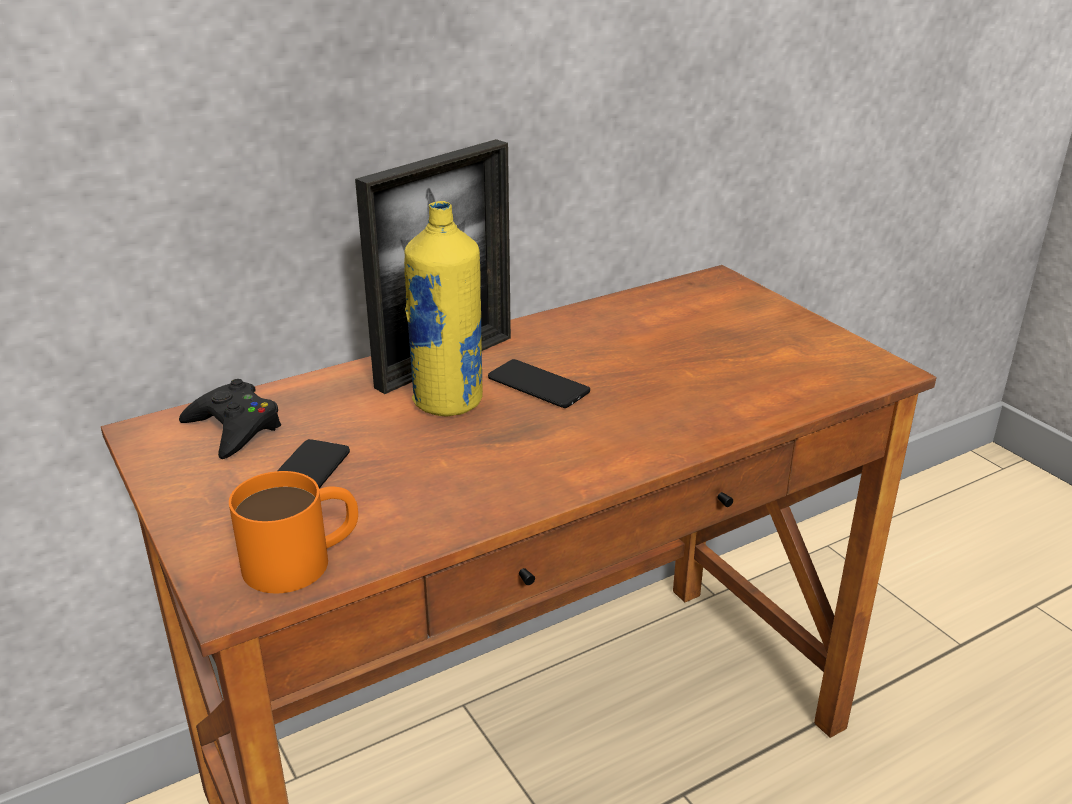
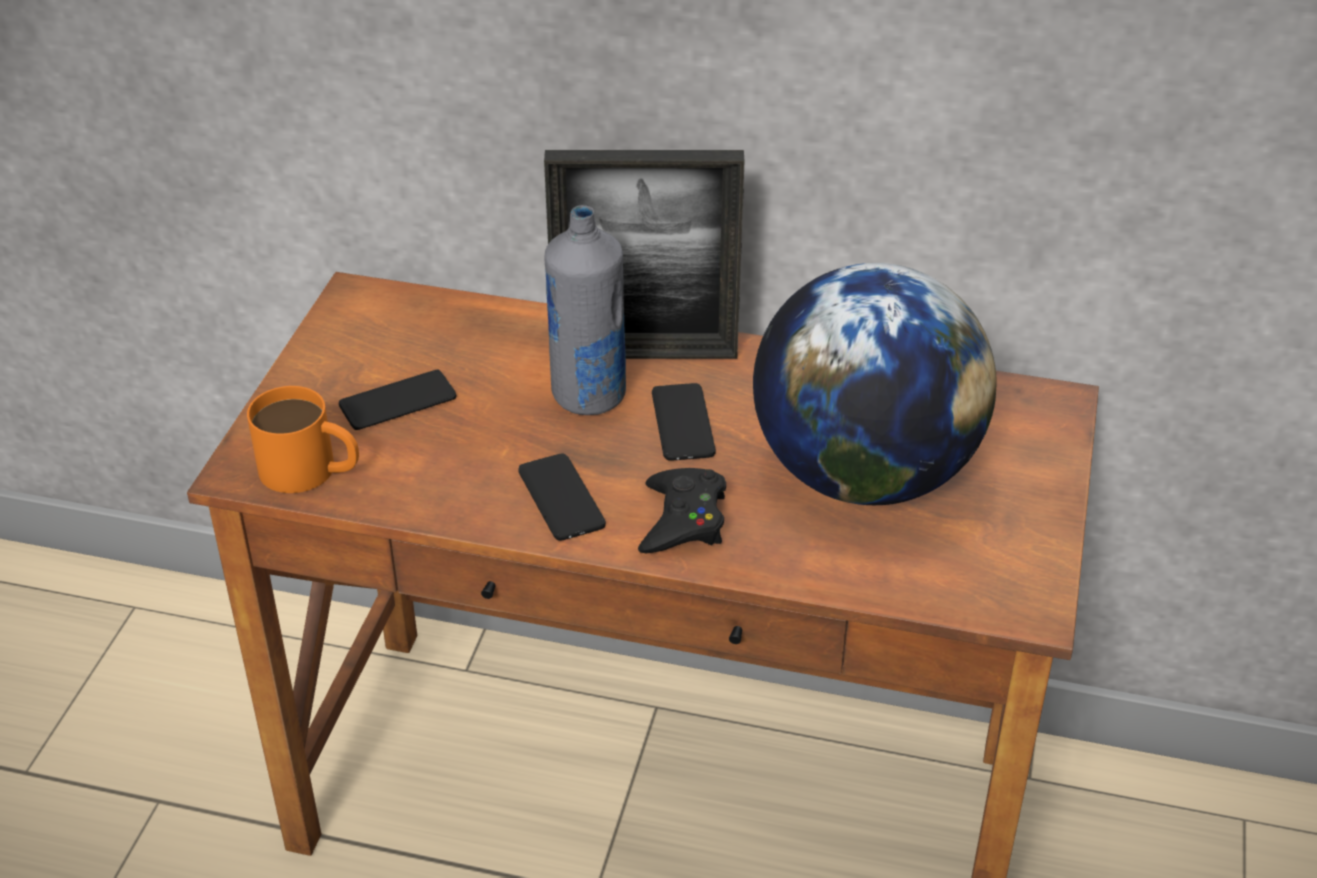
camera: 45 degrees right, 10 degrees up
(234, 428) = (411, 327): black game controller -> black game controller (683, 520)
(448, 402) = (588, 396): yellow bottle -> grey bottle
(534, 466) = (561, 498): none -> phone
(690, 356) = (864, 475): none -> globe

